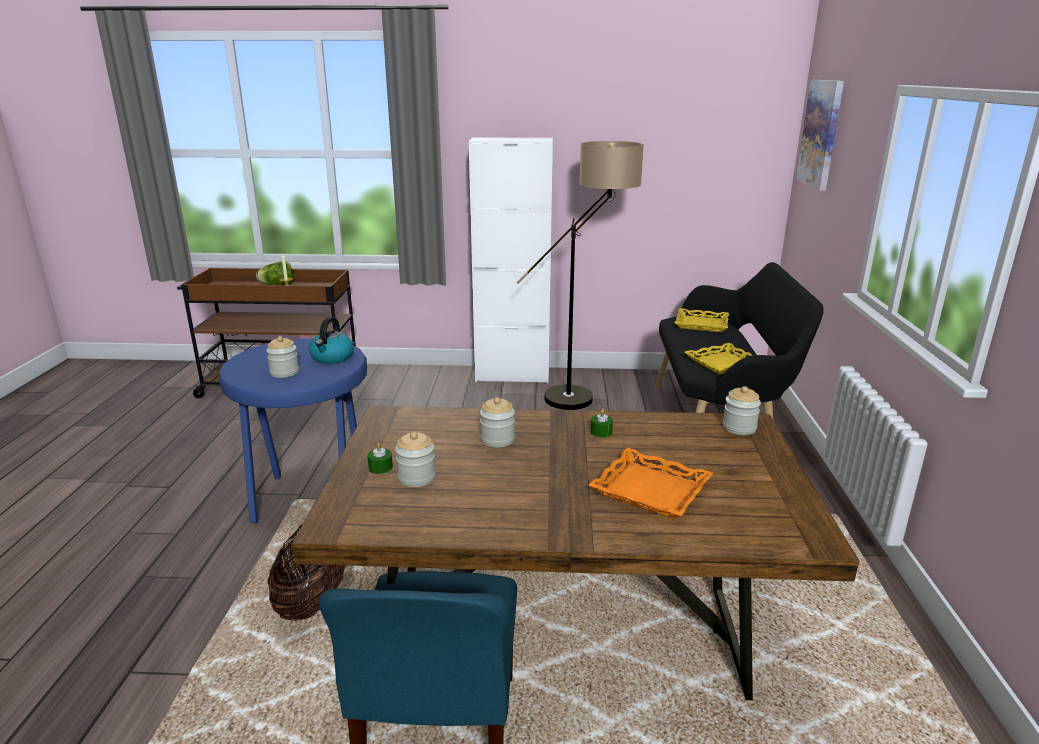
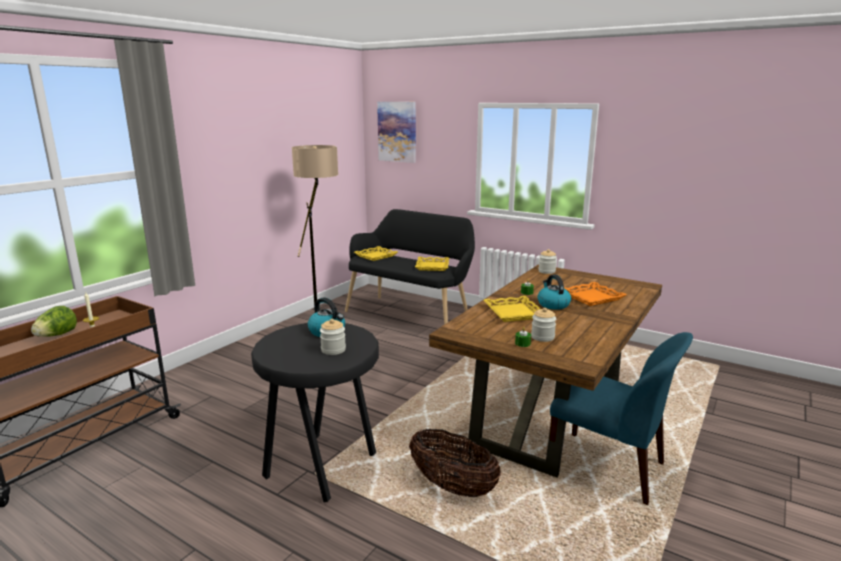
camera: 60 degrees left, 5 degrees down
(313, 499) = (323, 465): blue stool -> black stool
(497, 439) = (514, 313): jar -> yellow tray
(512, 376) = (254, 343): white cabinet -> none
(569, 461) = (553, 304): none -> kettle

